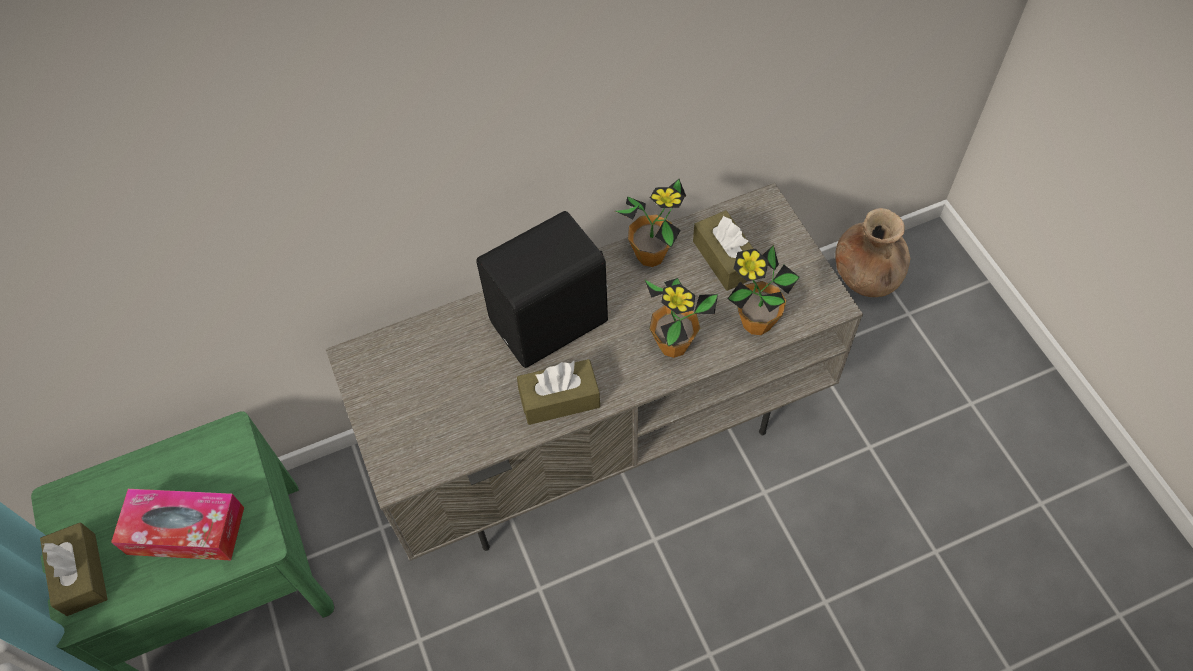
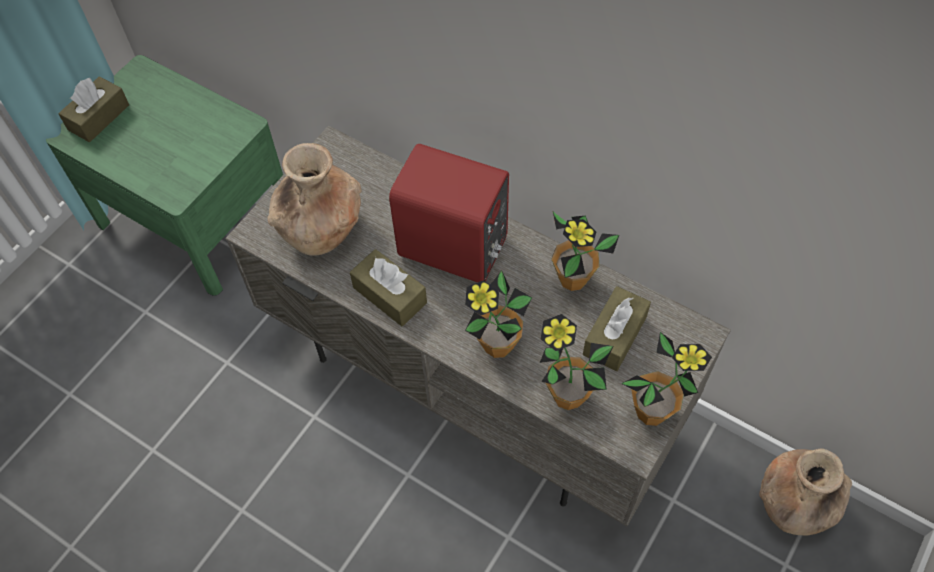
camera: 55 degrees right, 0 degrees up
(186, 531) = (160, 149): tissue box -> none
(441, 416) = (321, 228): none -> brown vase
(552, 324) = (453, 249): black speaker -> red speaker
(809, 275) = (651, 412): none -> potted plant

